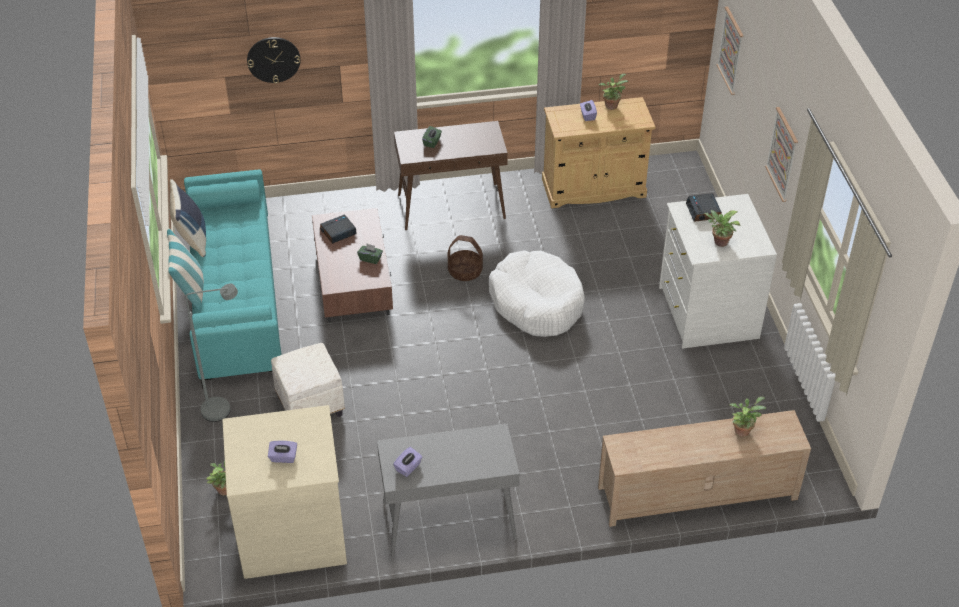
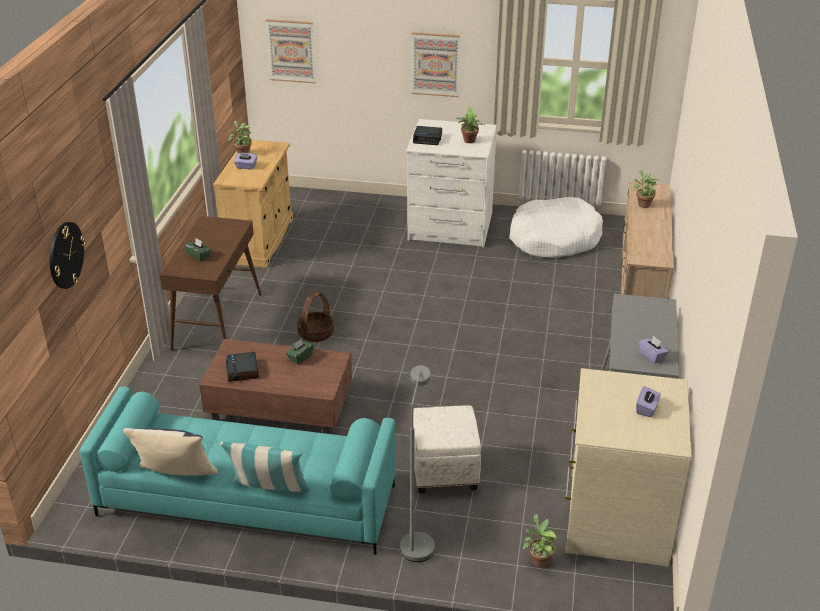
camera: 70 degrees left, 10 degrees down
(536, 303) = (386, 303): white dog bed -> white dog bed (554, 239)

